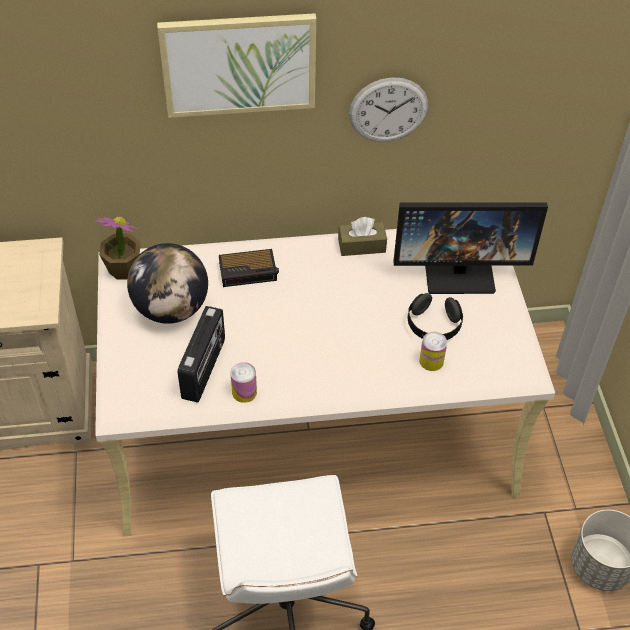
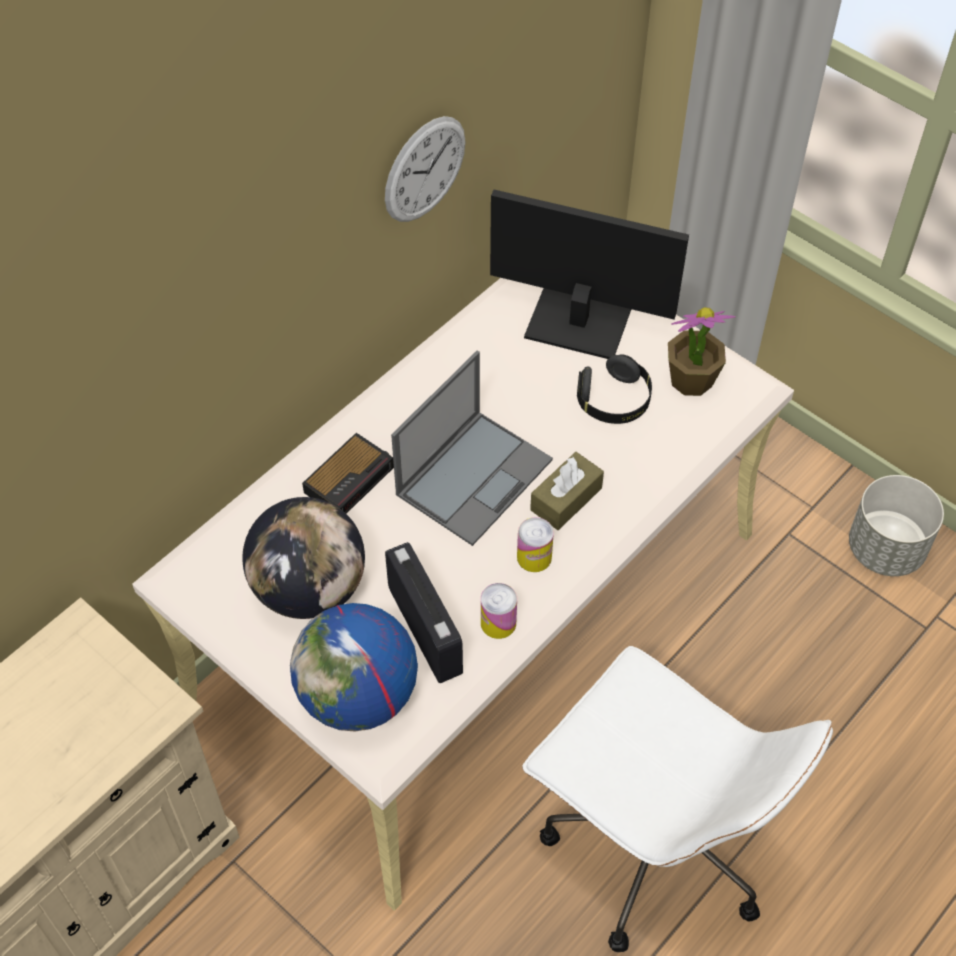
camera: 40 degrees left, 5 degrees up
(123, 269) = (194, 582): potted plant -> potted plant (691, 380)
(137, 375) = (358, 696): none -> globe
(239, 64) = (257, 214): picture -> none
(314, 312) = (475, 476): none -> laptop
(361, 246) = (444, 361): brown tissue box -> brown tissue box (566, 499)
(431, 361) = (651, 442): can -> can (534, 557)
(459, 272) = (577, 321): monitor -> monitor turned 120 degrees counterclockwise

